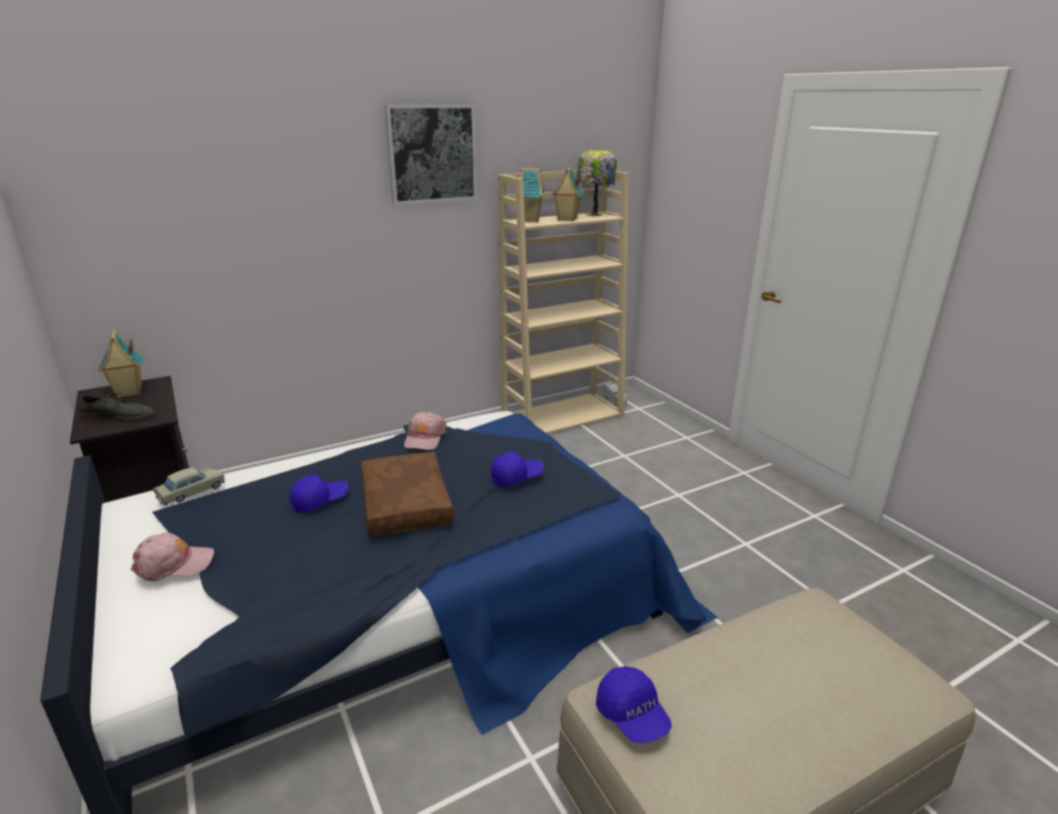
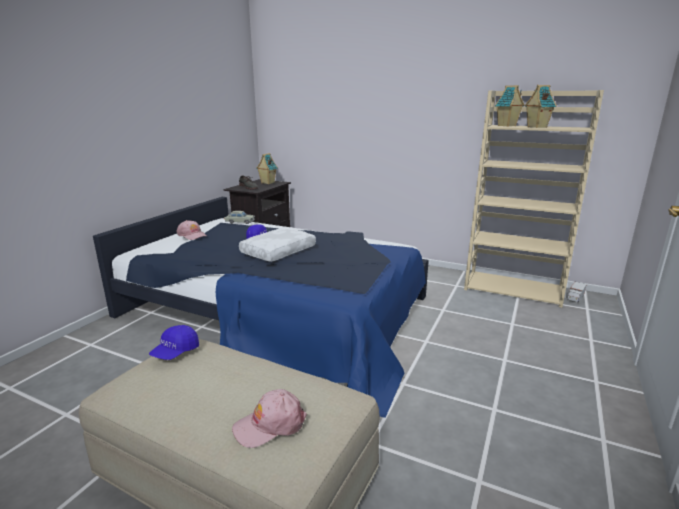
camera: 55 degrees right, 5 degrees down
(403, 504) = (278, 251): brown pillow -> white pillow
(424, 438) = (341, 237): pink cap -> pink cap (270, 425)
(432, 154) = (446, 75): picture -> none
(516, 477) = (336, 263): blue cap -> none
(594, 215) = (573, 127): table lamp -> none

